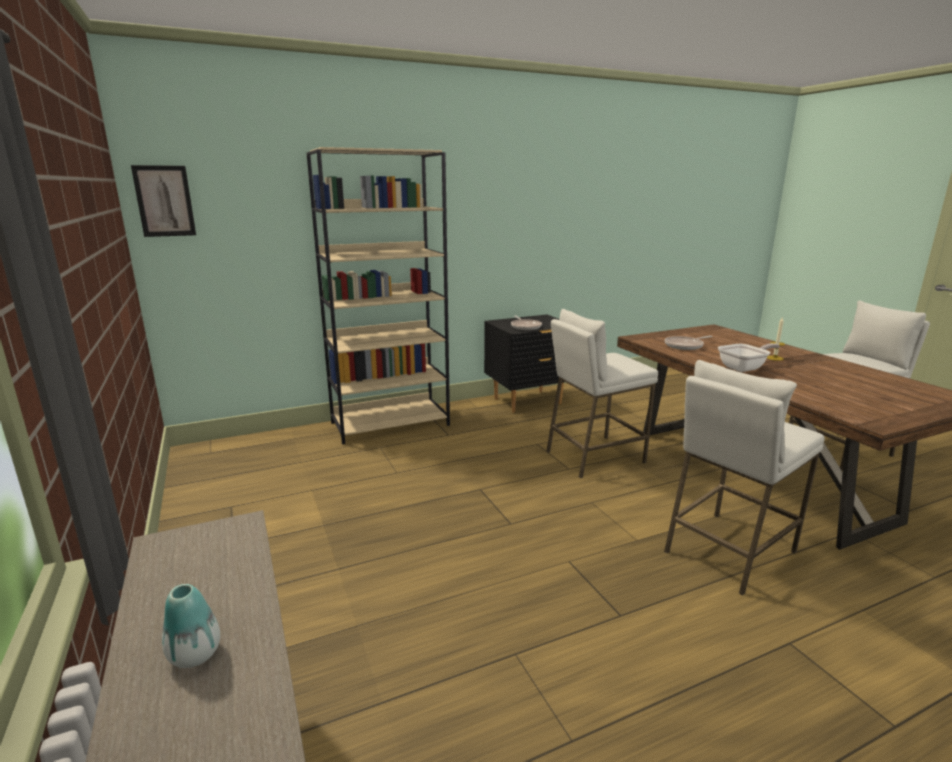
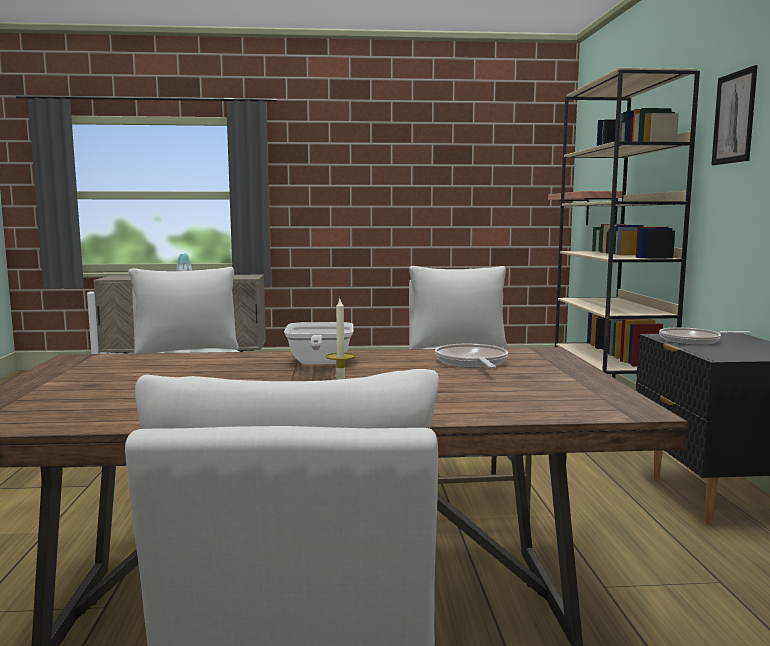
camera: 110 degrees right, 10 degrees down
(164, 201) = (583, 158): picture -> picture (734, 118)
(242, 260) = (601, 209): none -> shelf

